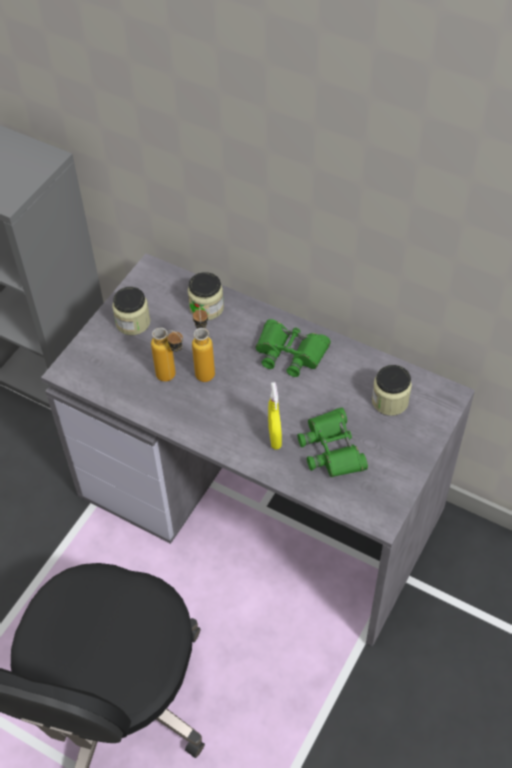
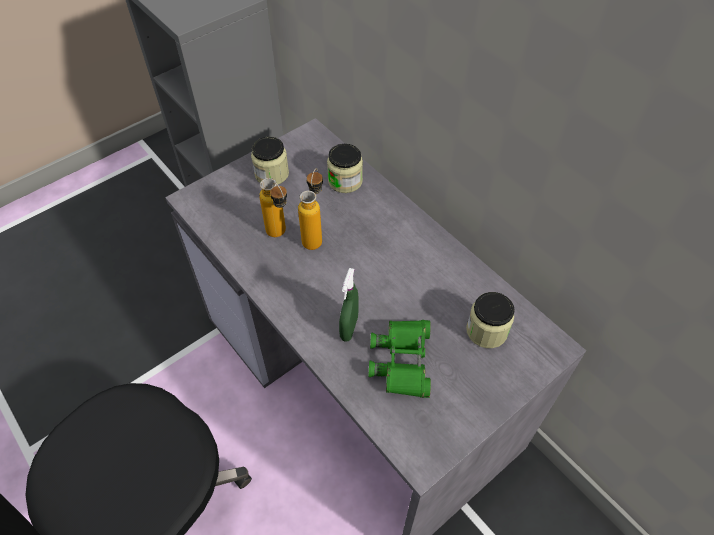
camera: 20 degrees right, 0 degrees up
(274, 437) = (349, 328): yellow spray bottle -> green spray bottle
(290, 352) = (405, 247): green binoculars -> none

